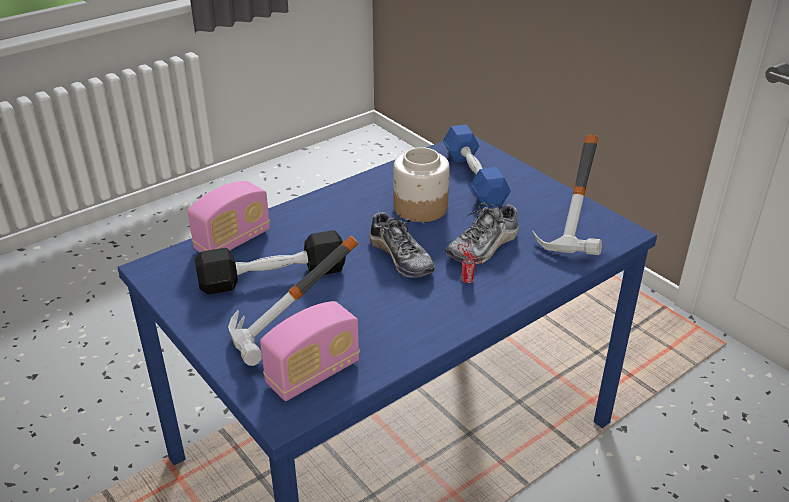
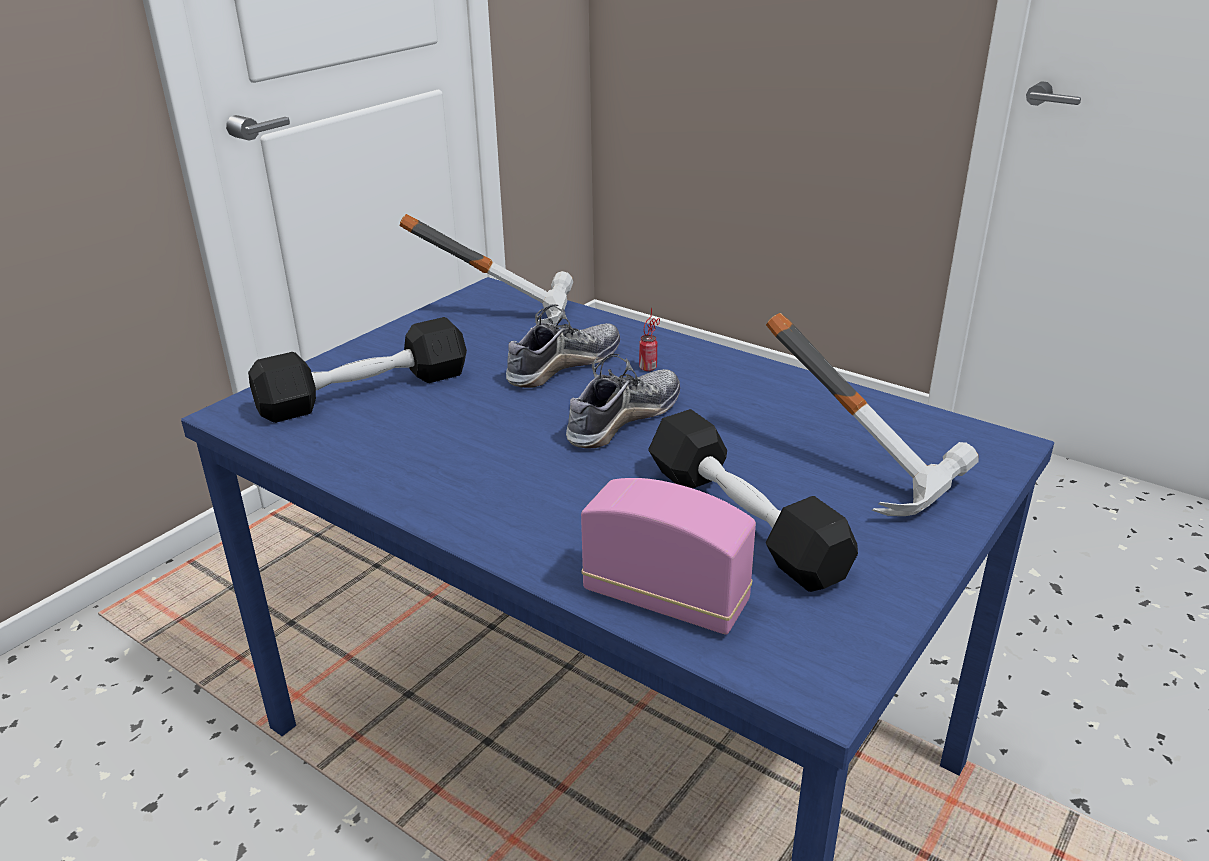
camera: 105 degrees left, 5 degrees down
(313, 374) = (916, 439): radio -> none
(420, 208) = (474, 424): jar -> none
(474, 178) = (365, 392): blue dumbbell -> black dumbbell
(483, 246) = (563, 366): shoe -> shoe turned 75 degrees counterclockwise

